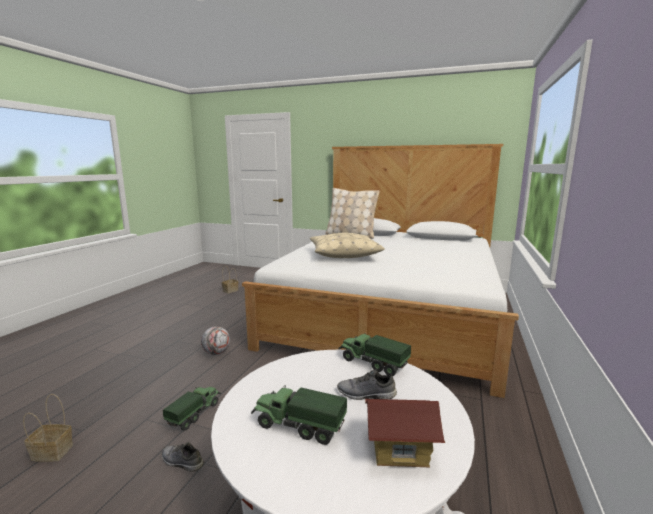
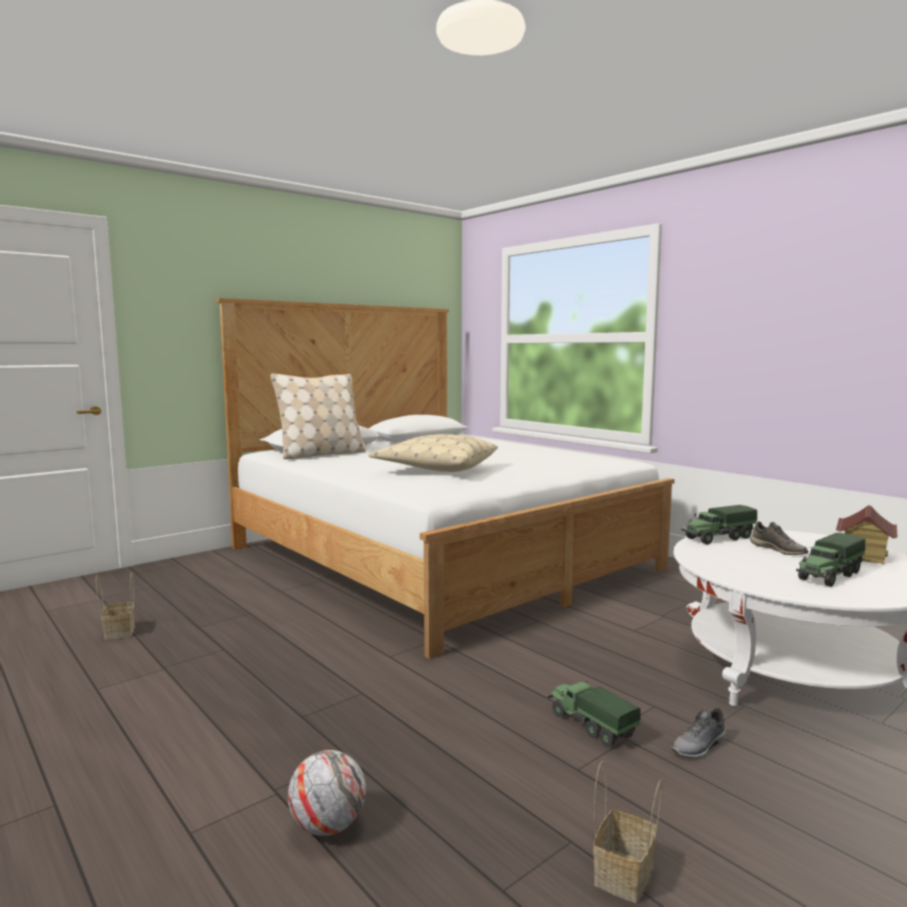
camera: 60 degrees left, 5 degrees down
(216, 352) = (407, 684): football -> football (328, 826)
(366, 395) = (779, 550): grey shoe -> grey shoe turned 75 degrees counterclockwise

